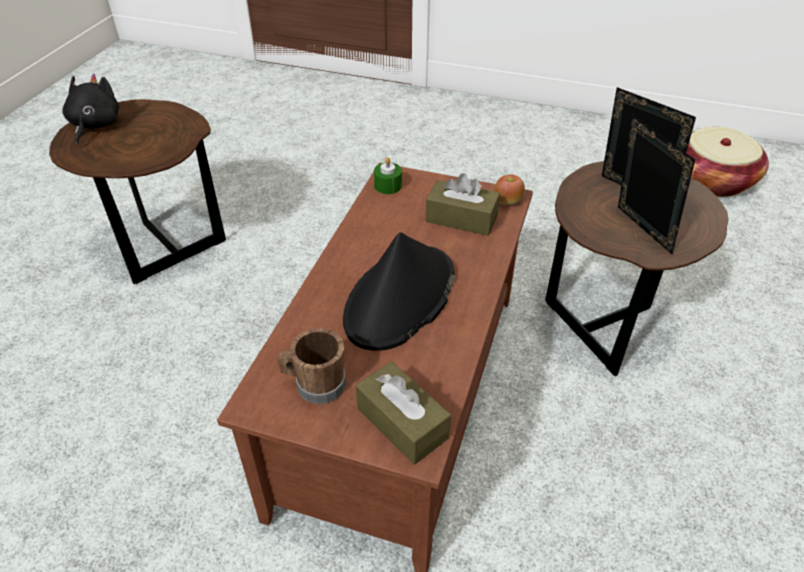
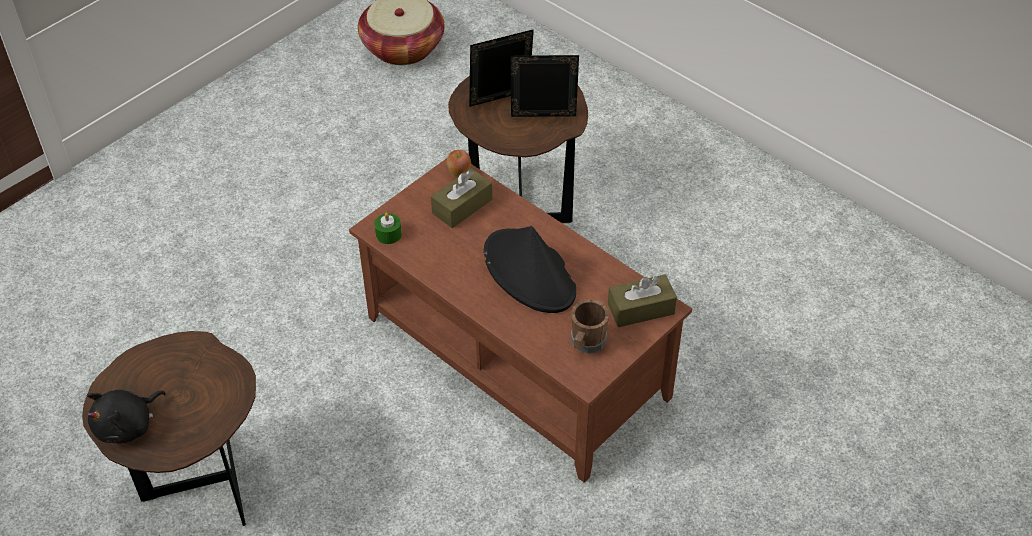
camera: 65 degrees left, 5 degrees up
(94, 126) = (127, 426): black plush toy -> black plush toy turned 75 degrees counterclockwise

